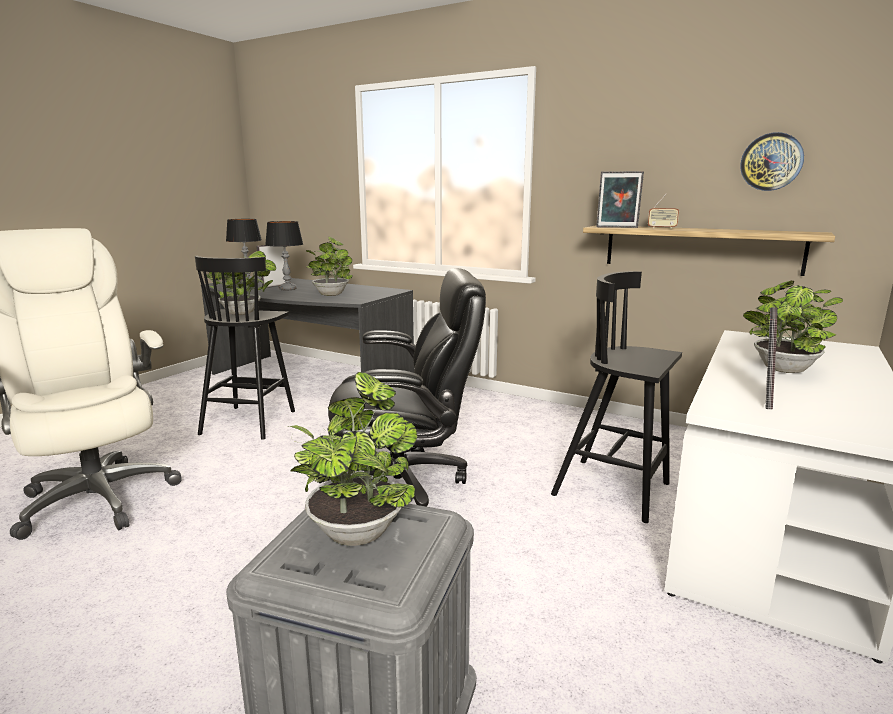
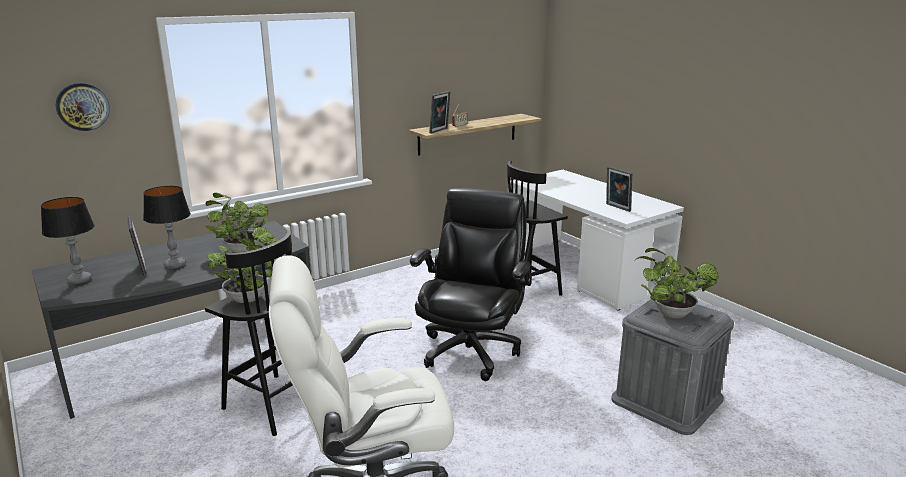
camera: 65 degrees left, 5 degrees up
(771, 162) = (495, 77): wall clock -> wall clock (82, 106)
(782, 370) = (584, 193): potted plant -> none

